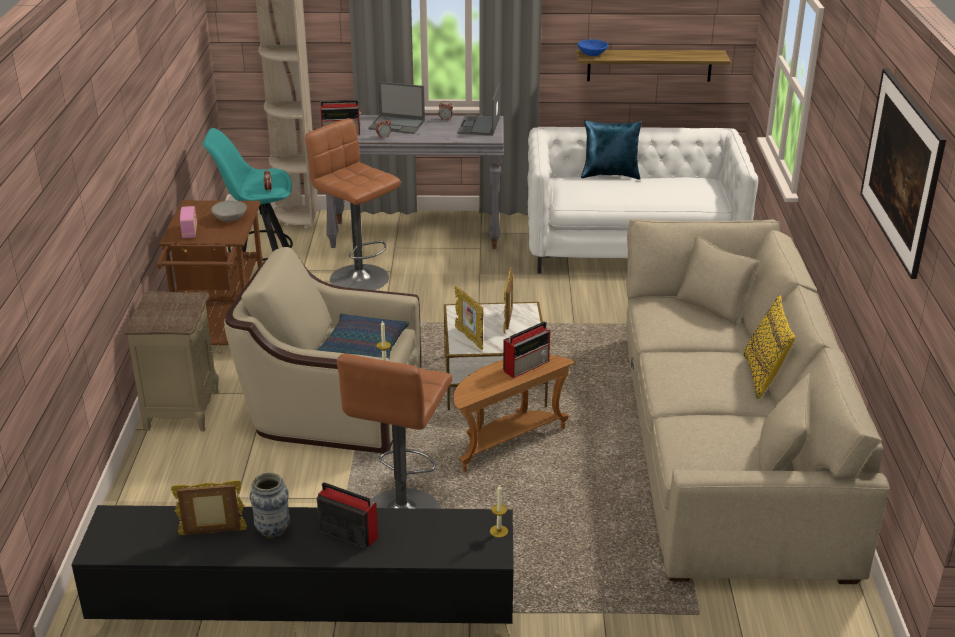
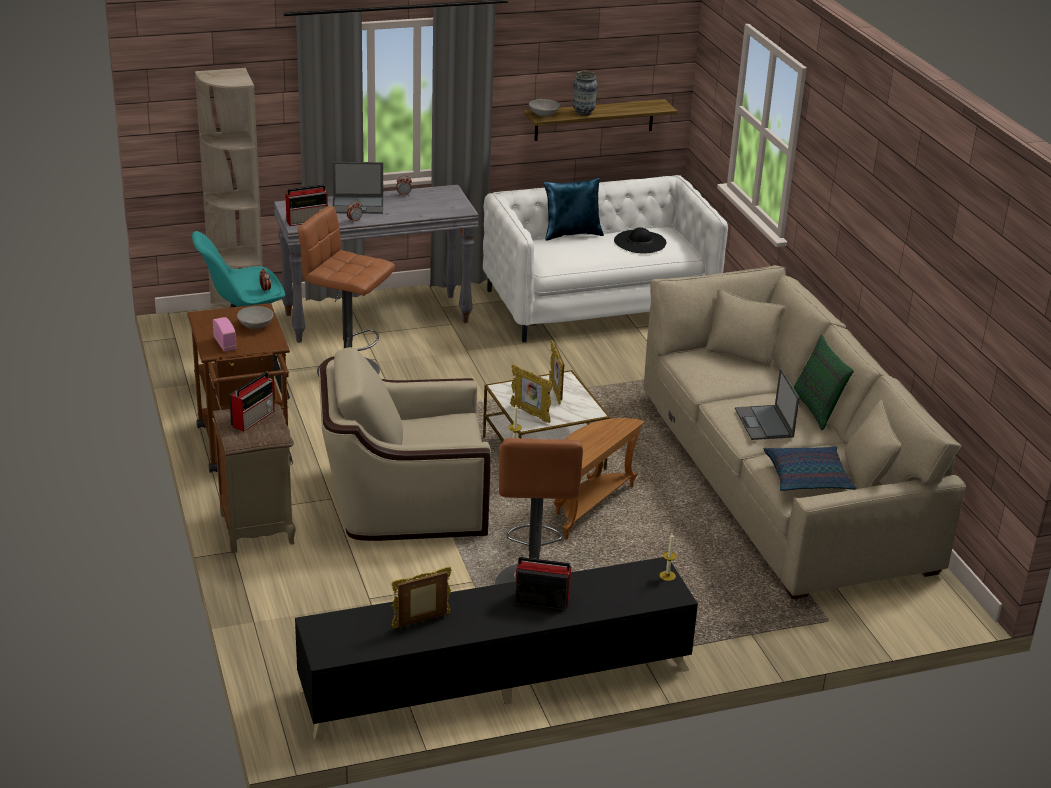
camera: 20 degrees left, 0 degrees up
(273, 531) = (474, 610): vase -> vase (583, 113)
(364, 346) = (442, 435): blue pillow -> blue pillow (807, 478)
(479, 126) = (442, 198): laptop -> laptop (764, 423)
(527, 366) = (604, 431): radio -> radio (254, 418)
(592, 54) = (543, 114): blue bowl -> grey bowl
(672, 188) = (640, 242): none -> black hat
(762, 377) = (816, 411): yellow pillow -> green pillow
(895, 202) = (937, 245): picture -> none

